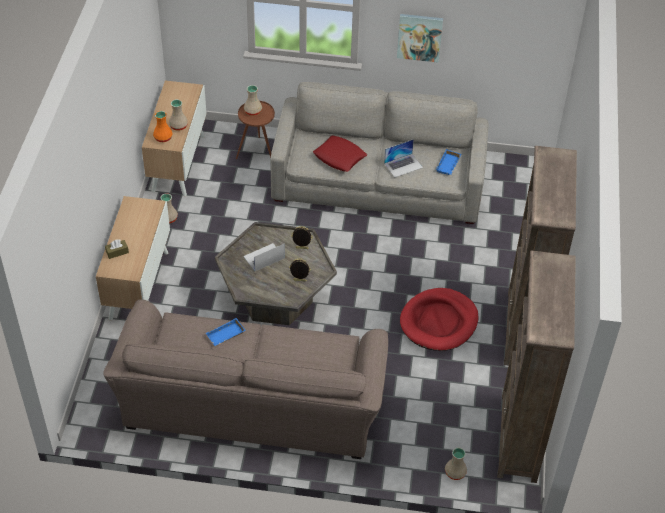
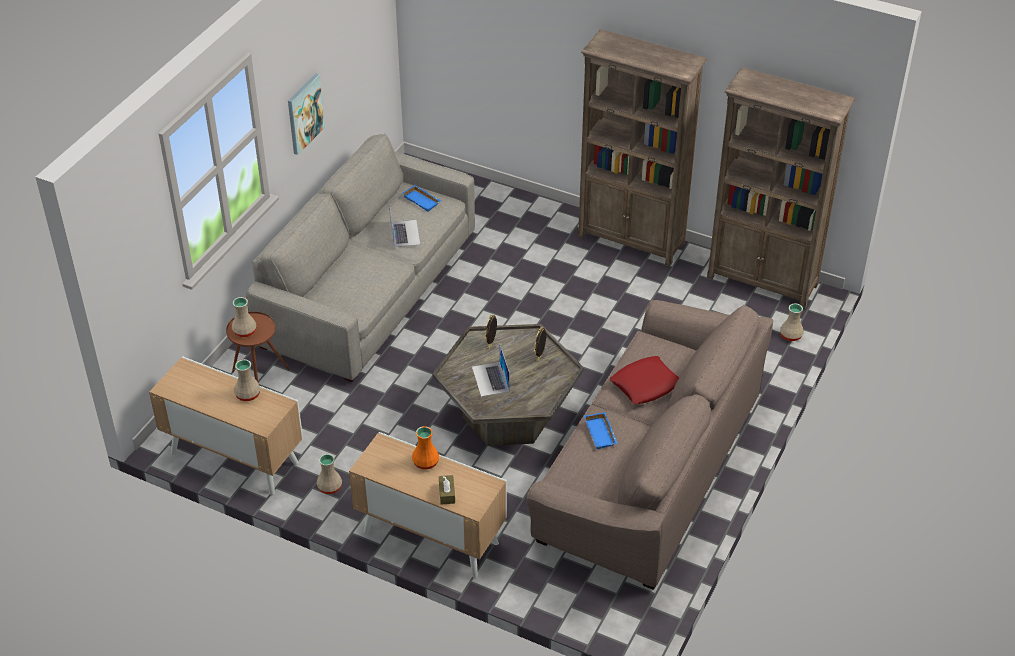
camera: 70 degrees left, 5 degrees down
(163, 137) = (261, 413): orange vase -> orange vase (425, 461)
(339, 157) = (363, 279): red pillow -> red pillow (645, 385)
(439, 322) = (596, 296): red dog bed -> none

